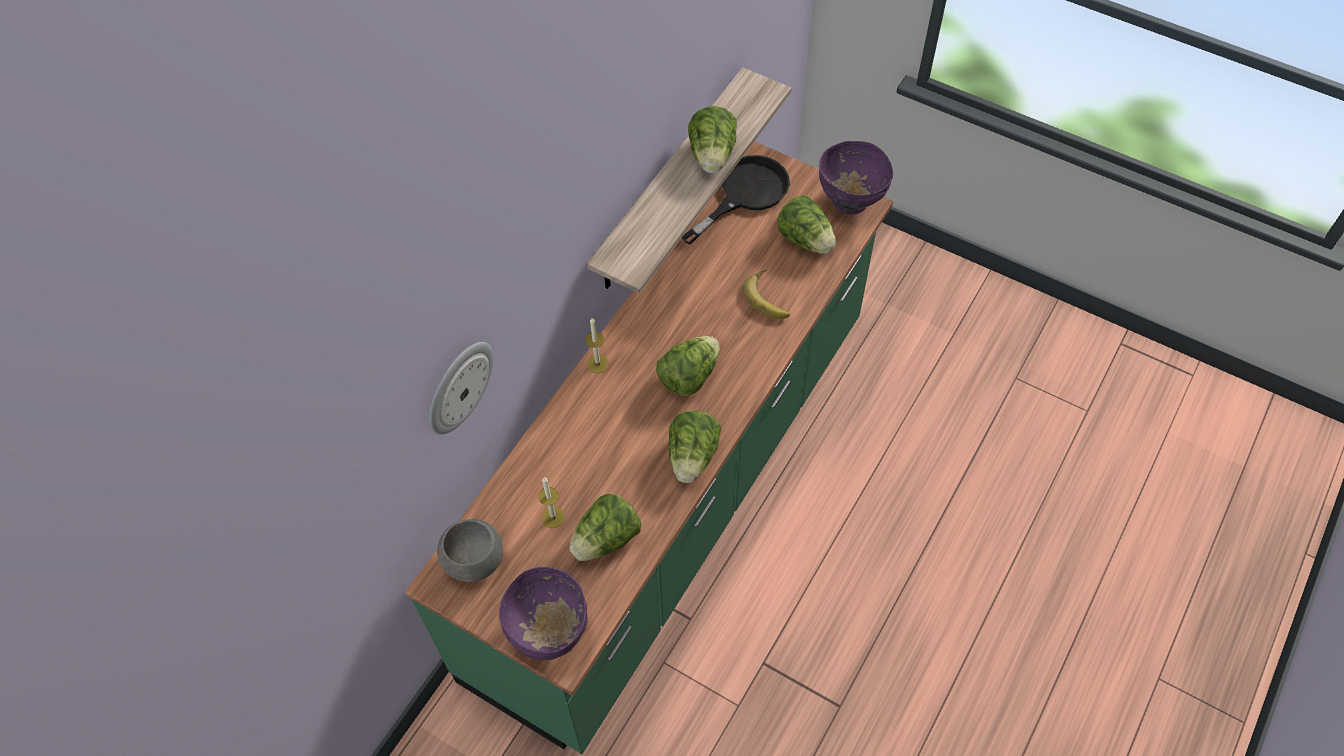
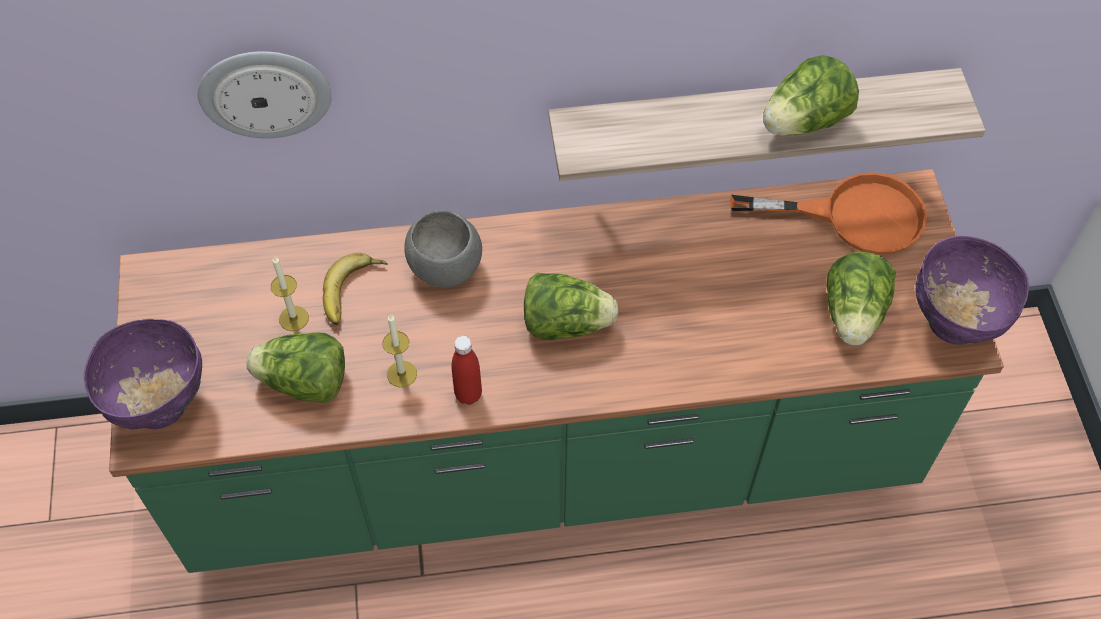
camera: 50 degrees right, 0 degrees up
(475, 562) = (193, 288): grey bowl -> grey bowl (445, 269)
(597, 364) = (506, 232): candle -> candle (402, 374)
(693, 457) = (468, 394): lettuce -> red bottle
(745, 194) = (854, 216): black frying pan -> orange frying pan
(769, 298) = (739, 331): banana -> banana (354, 292)

